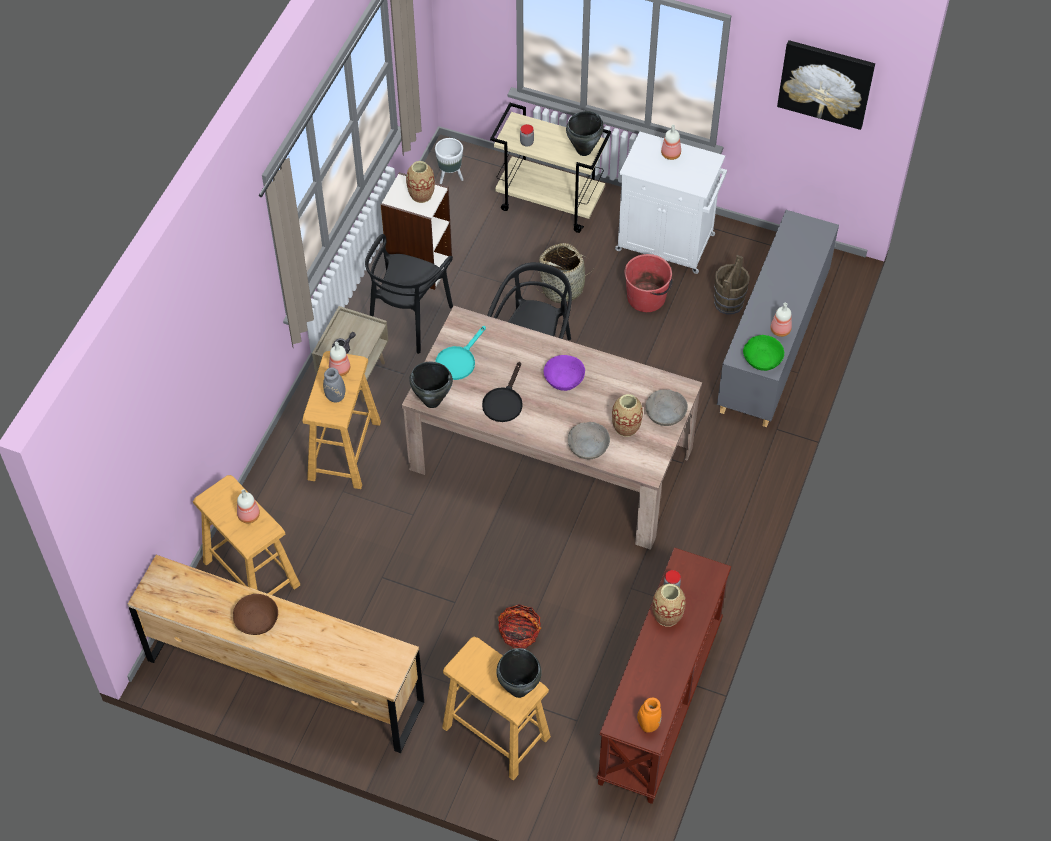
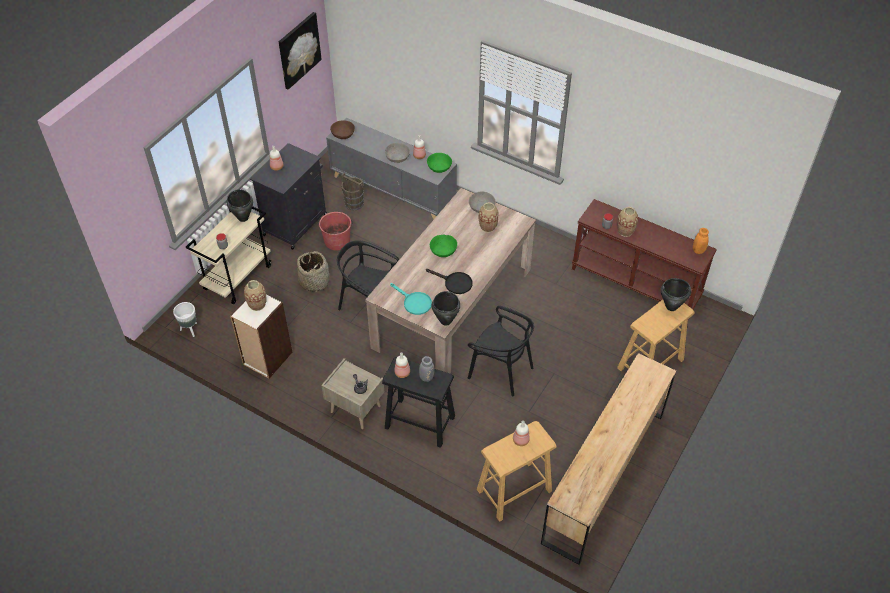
camera: 80 degrees left, 5 degrees down
(257, 621) = (611, 441): brown bowl -> brown bowl (343, 134)
(344, 451) = (420, 422): beige stool -> black stool
(408, 319) = (314, 371): black chair -> black chair (500, 371)
(519, 632) = (581, 342): basket -> none
(564, 379) = (443, 250): purple bowl -> green bowl
(588, 447) = (499, 247): grey bowl -> grey bowl (397, 157)
(667, 243) = (296, 224): white cabinet -> black cabinet

